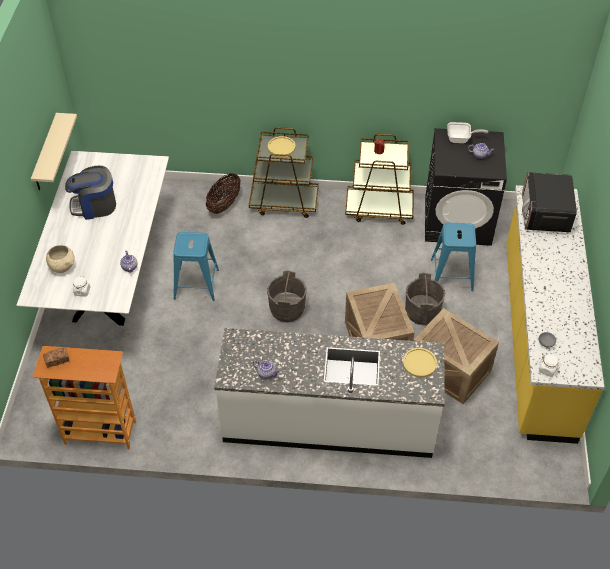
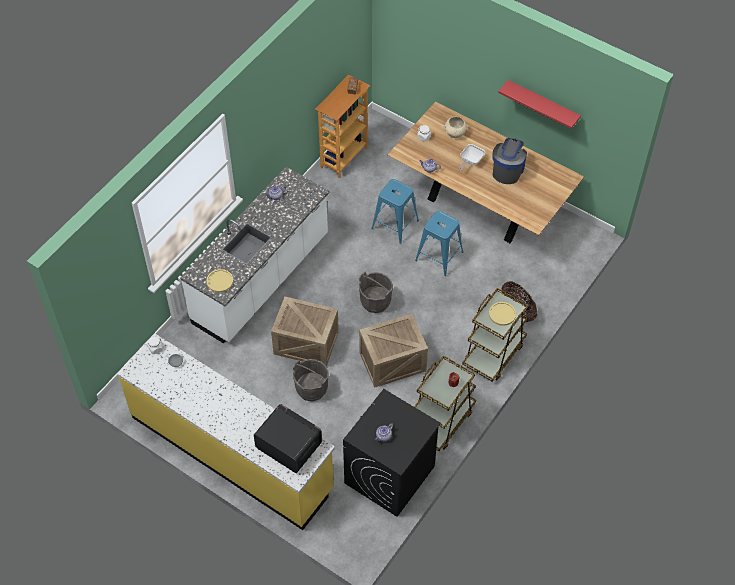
camera: 120 degrees right, 5 degrees up
(32, 141) = (542, 104): none -> red shelf
(46, 153) = (555, 133): beige shelf -> none
(110, 278) = (480, 207): white dining table -> brown dining table
(448, 370) = (248, 374): crate -> crate (393, 361)
(451, 274) = (334, 432): blue stool -> blue stool (395, 224)
(461, 139) = (413, 434): frying pan -> frying pan (470, 161)

